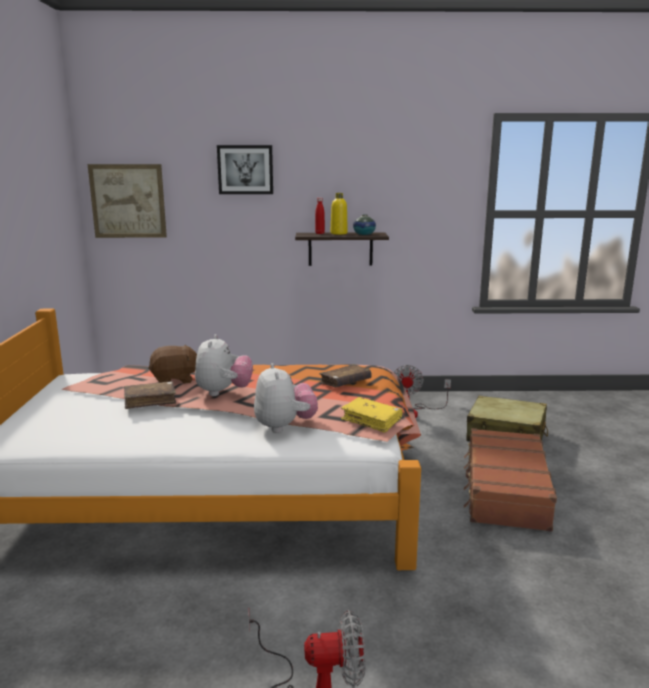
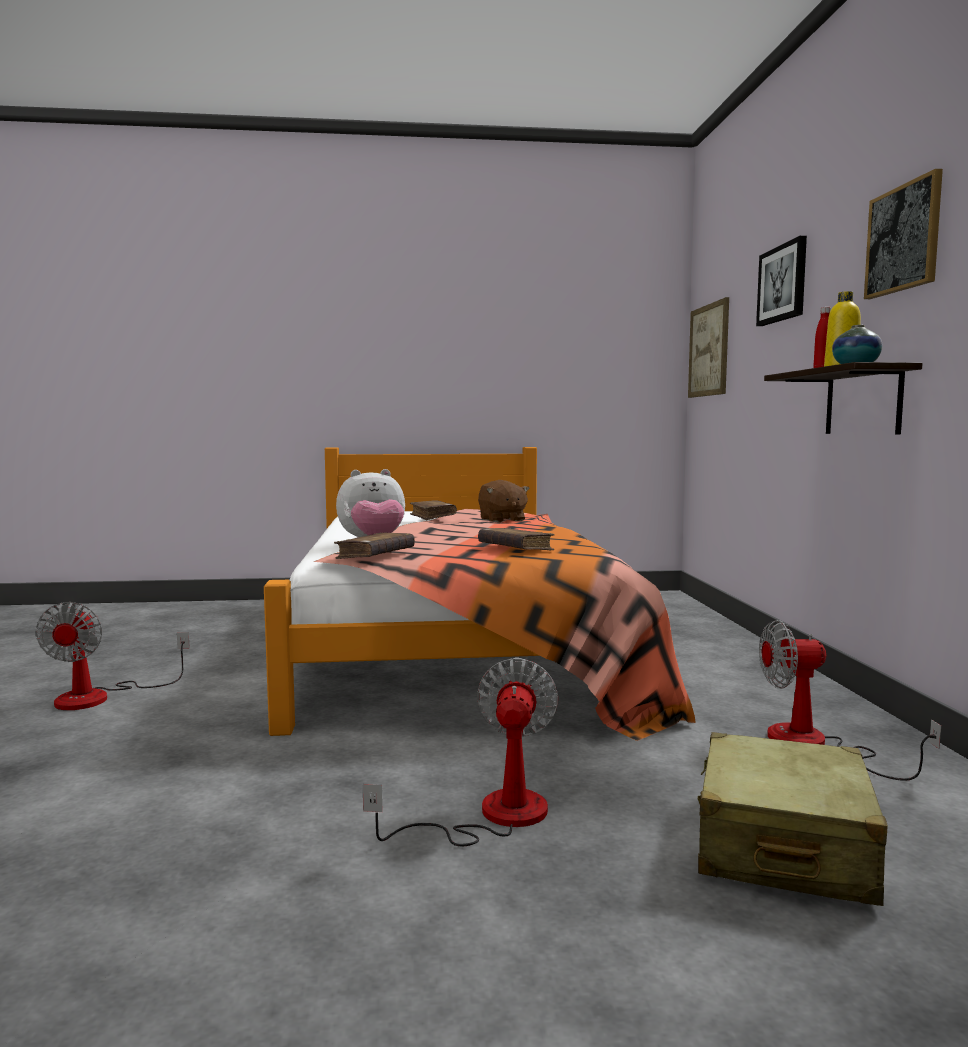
camera: 85 degrees right, 10 degrees down
(223, 392) = (458, 525): plush toy -> none
(366, 170) = (903, 238): none -> picture
(371, 420) = (375, 556): yellow book -> brown book
(505, 491) = (492, 816): brown suitcase -> fan

